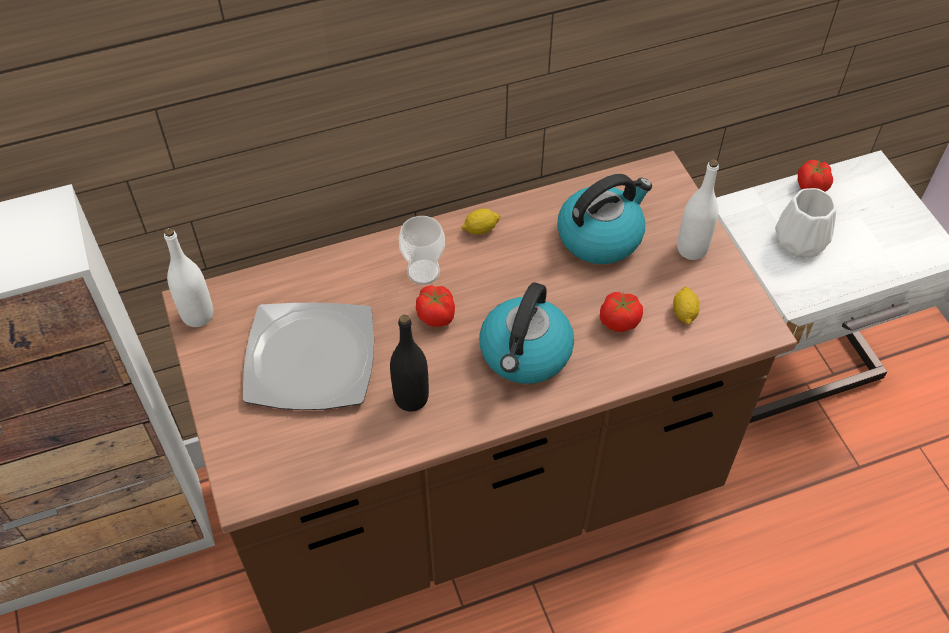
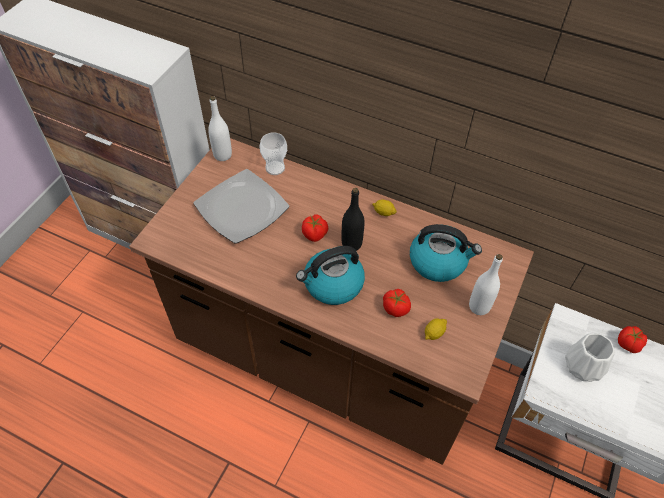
camera: 45 degrees right, 0 degrees up
(411, 398) = (260, 260): black bottle -> black bottle (351, 244)
(423, 272) = (334, 211): cup -> cup (275, 168)

